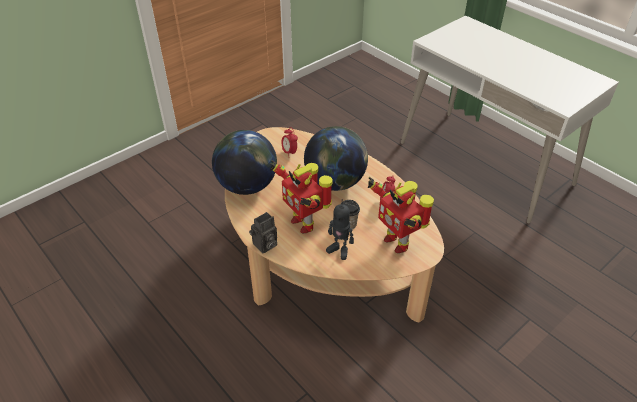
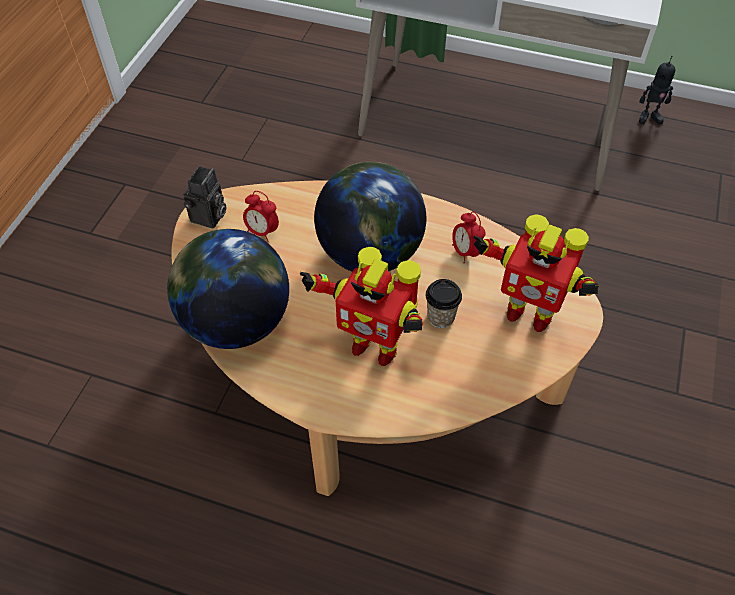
camera: 30 degrees left, 10 degrees up
(265, 246) = (343, 416): camera -> camera (209, 218)
(339, 250) = (459, 367): toy robot -> toy robot (649, 117)

